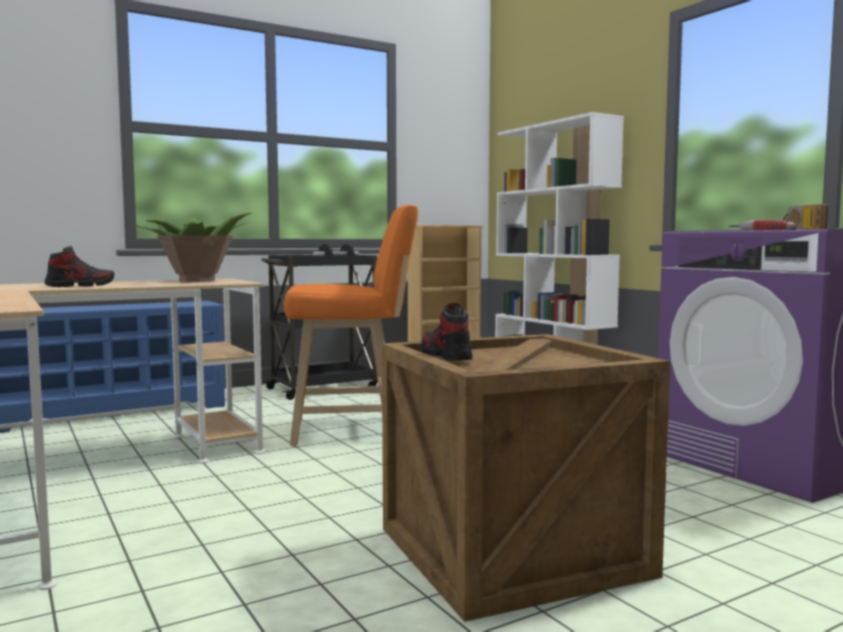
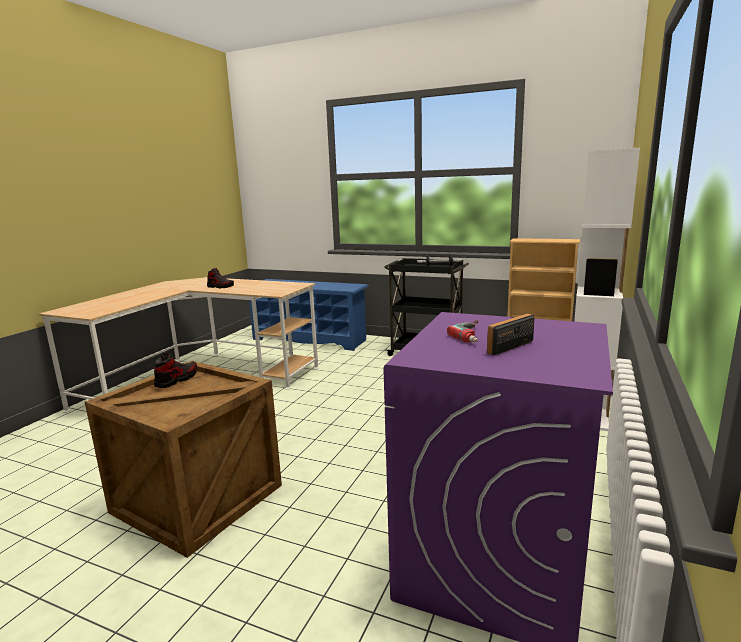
camera: 55 degrees right, 10 degrees up
(197, 281) = (278, 287): potted plant -> none
(351, 430) = (353, 390): orange stool -> none

